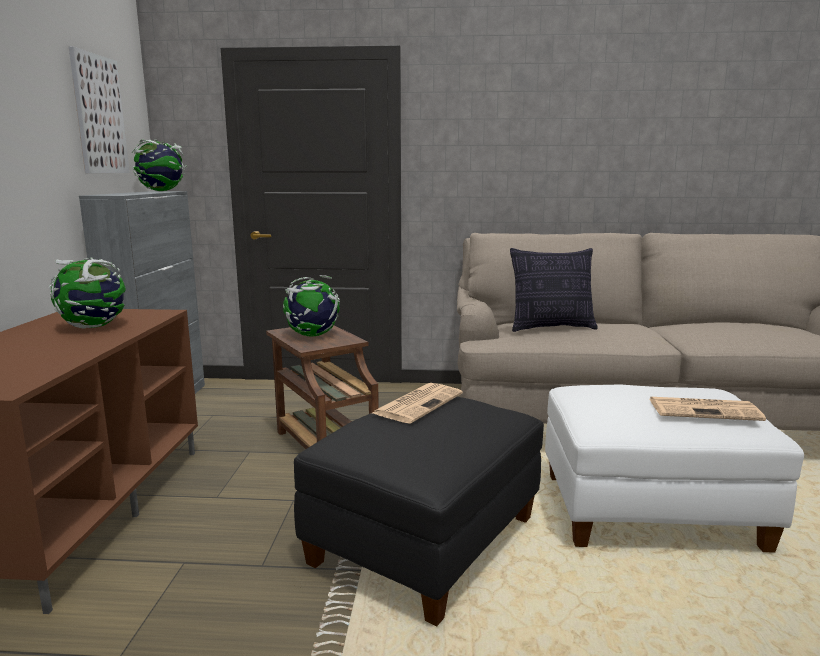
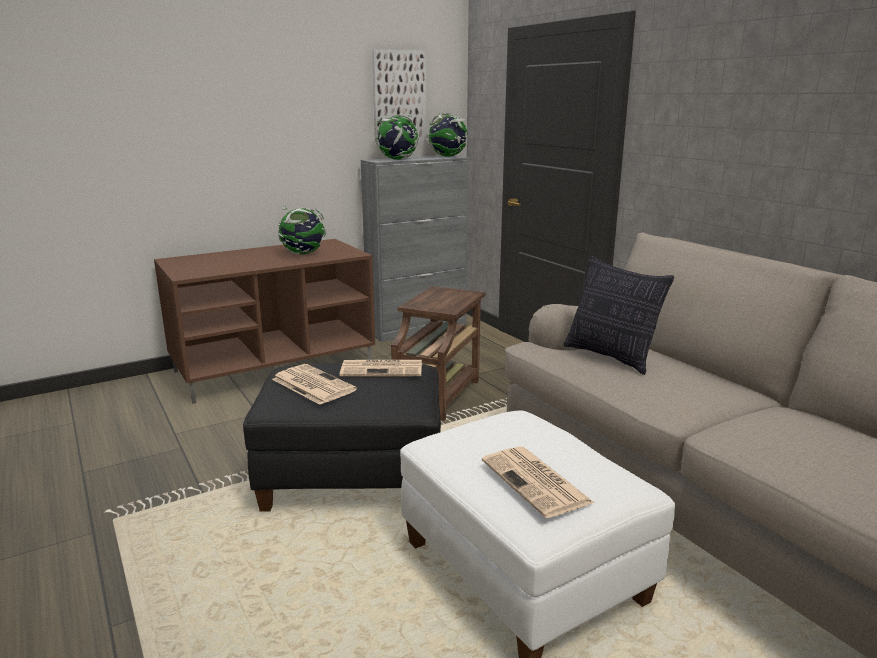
camera: 55 degrees right, 5 degrees up
(312, 335) = (440, 298): globe -> globe (397, 159)
(410, 441) = (312, 384): none -> newspaper

